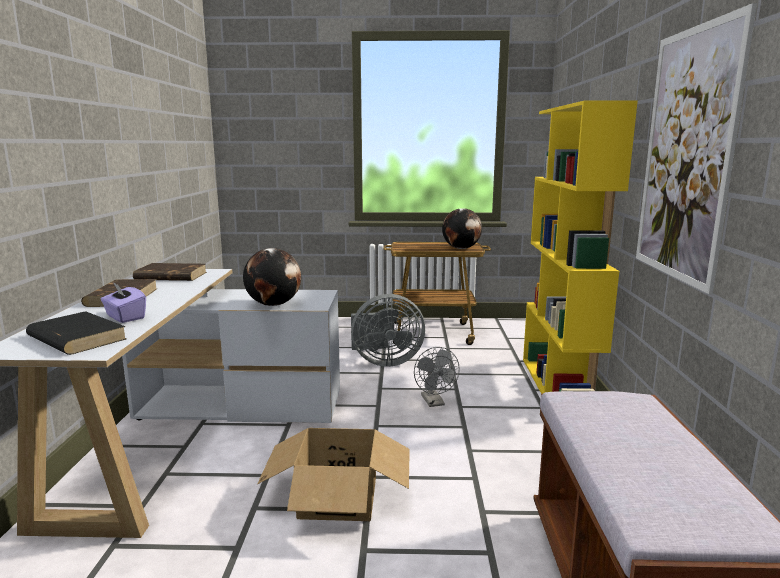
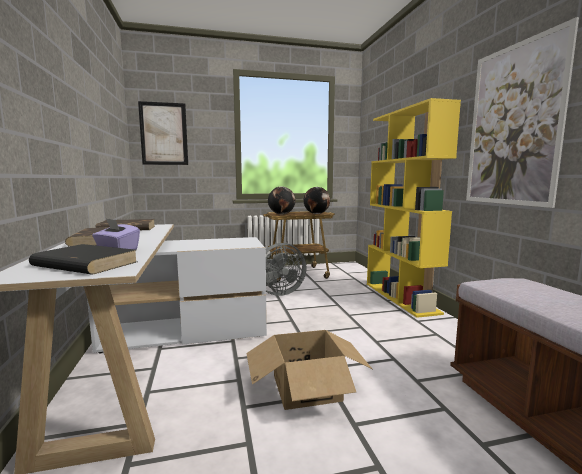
camera: 15 degrees left, 5 degrees down
(257, 129) = (164, 134): none -> picture
(274, 304) = (218, 246): globe -> globe (281, 214)
(434, 402) = (329, 314): grey fan -> none

